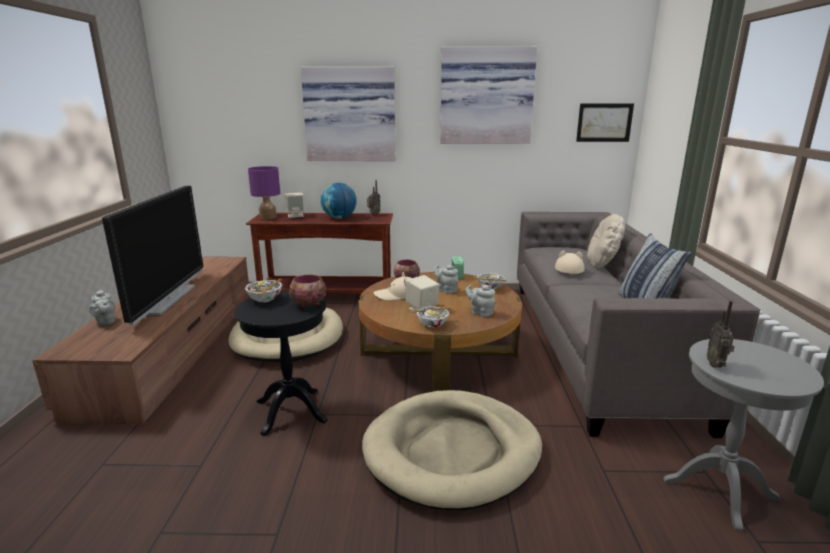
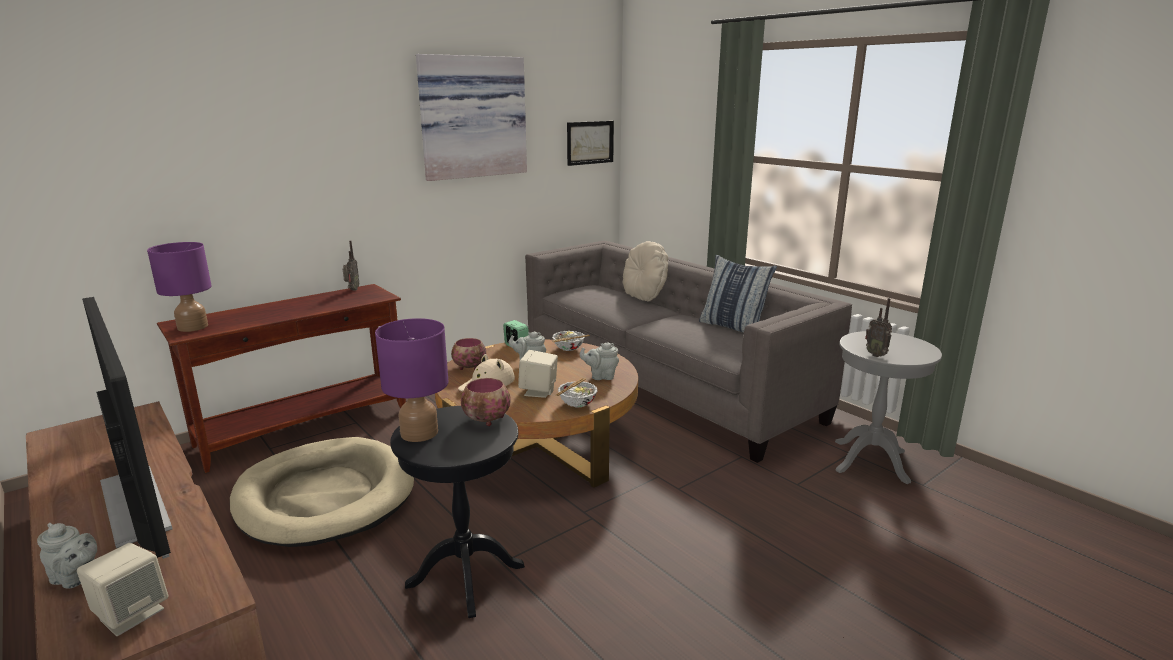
camera: 40 degrees left, 0 degrees up
(265, 300) = (420, 433): bowl -> purple table lamp
(295, 215) = (234, 314): beige speaker -> beige speaker (131, 614)
(339, 218) = (313, 304): globe -> none
(350, 115) = (295, 150): picture -> none
(452, 452) = (679, 528): beige dog bed -> none
(568, 268) = (624, 307): beige hat -> none

